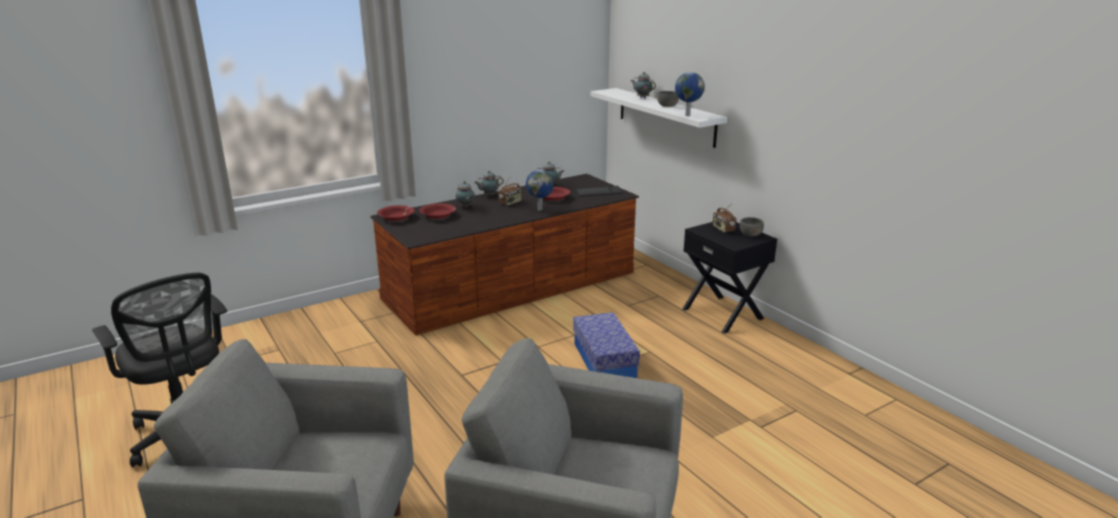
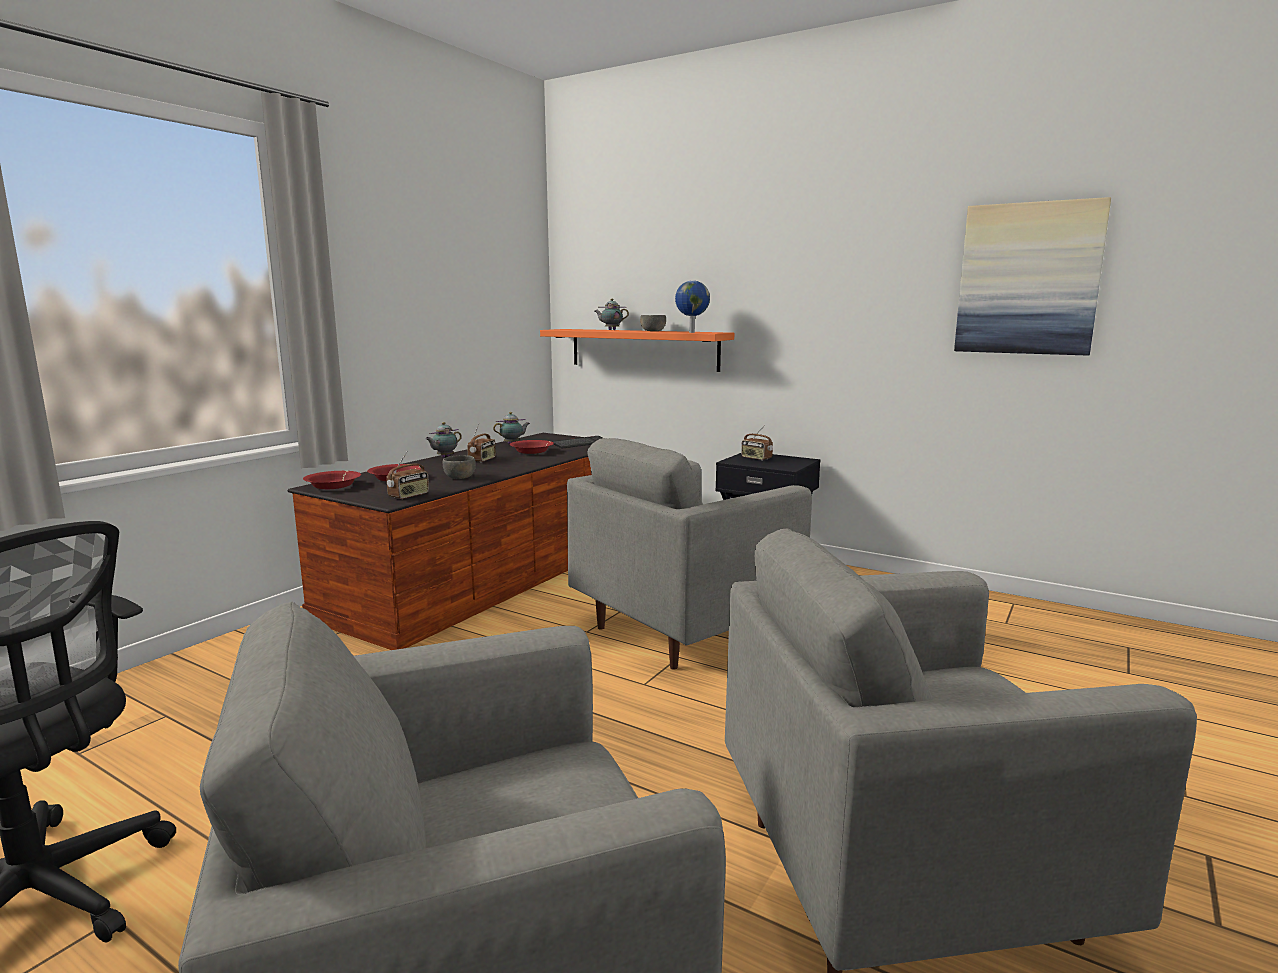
camera: 25 degrees left, 10 degrees down
(430, 235) = (409, 496): none -> radio
(466, 207) = (426, 468): teapot -> none
(540, 209) = (529, 461): globe -> none
(604, 360) = (684, 629): storage box -> grey armchair
(666, 116) = (643, 349): white shelf -> orange shelf
(750, 234) = (790, 459): grey bowl -> grey bowl (460, 477)
(947, 119) = (1028, 279): none -> picture

